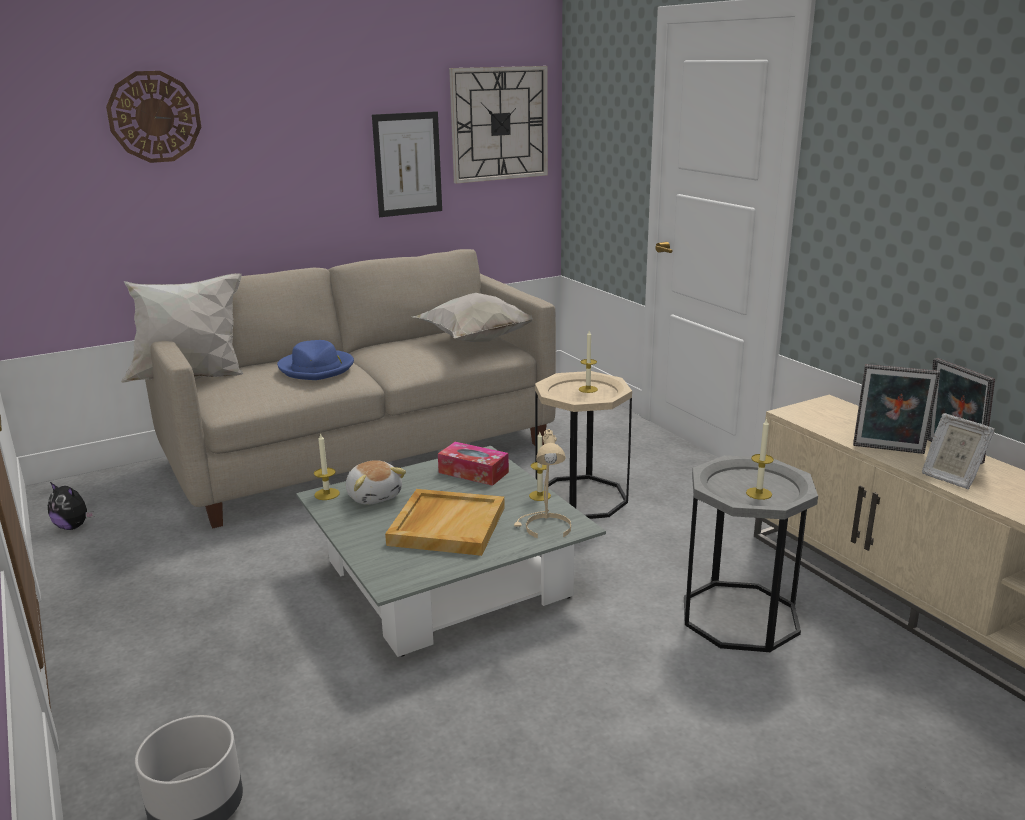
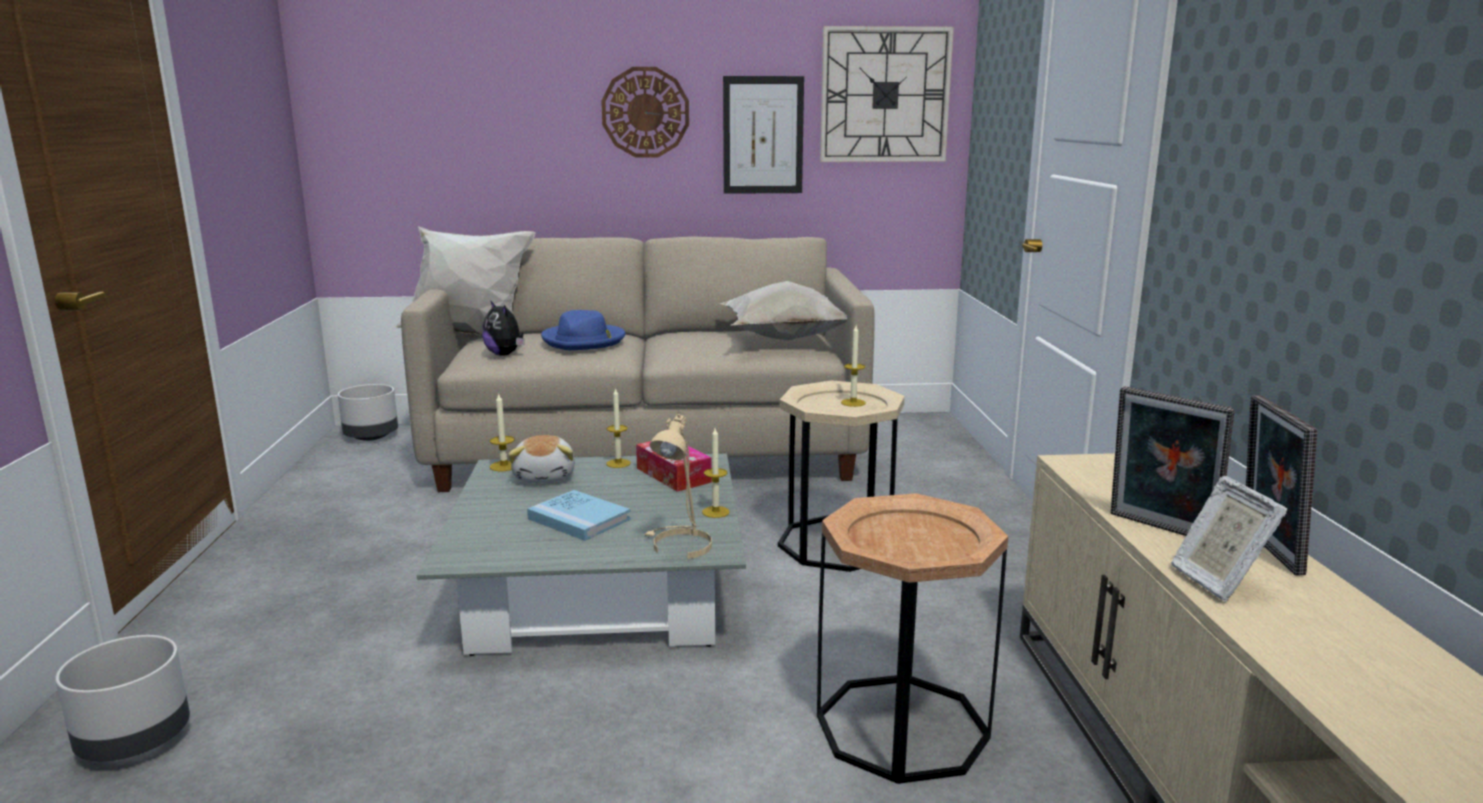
camera: 25 degrees right, 5 degrees down
(73, 526) = (332, 466): plush toy -> plush toy (505, 354)
(80, 489) = (371, 436): none -> grey planter
(154, 117) = (487, 67): wall clock -> wall clock (645, 112)
(446, 525) = (579, 519): beige tray -> blue book
(740, 616) = (902, 727): grey side table -> brown side table
(759, 493) = (912, 546): candle -> candle (618, 463)

